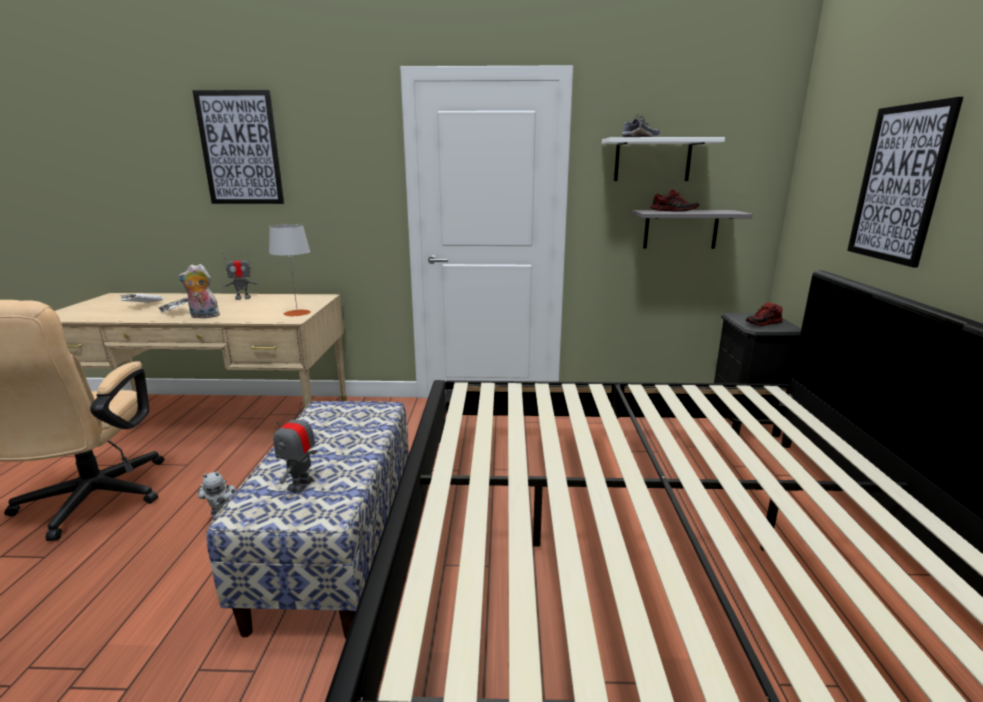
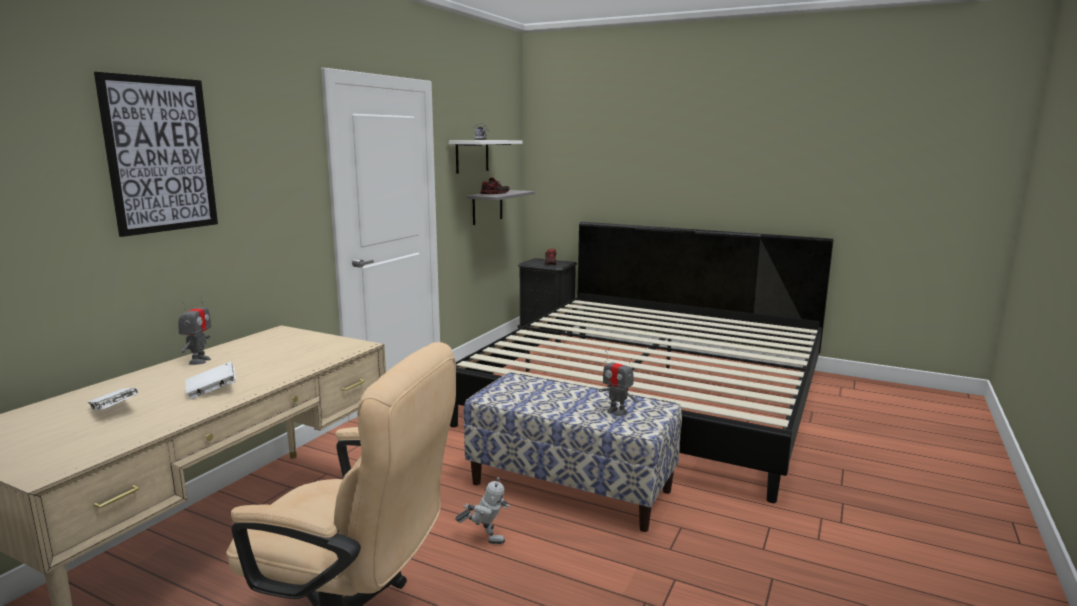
camera: 65 degrees left, 5 degrees down
(203, 316) = (267, 378): plush toy -> none
(297, 313) = (336, 343): grey table lamp -> none
(899, 184) = (626, 169): picture -> none

